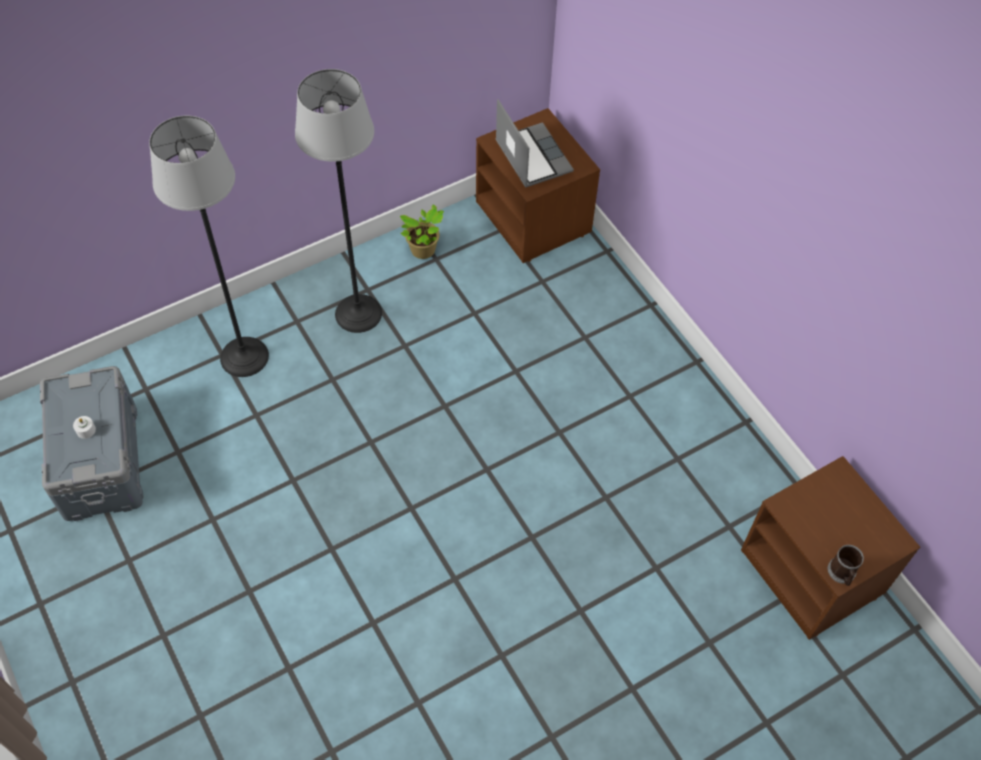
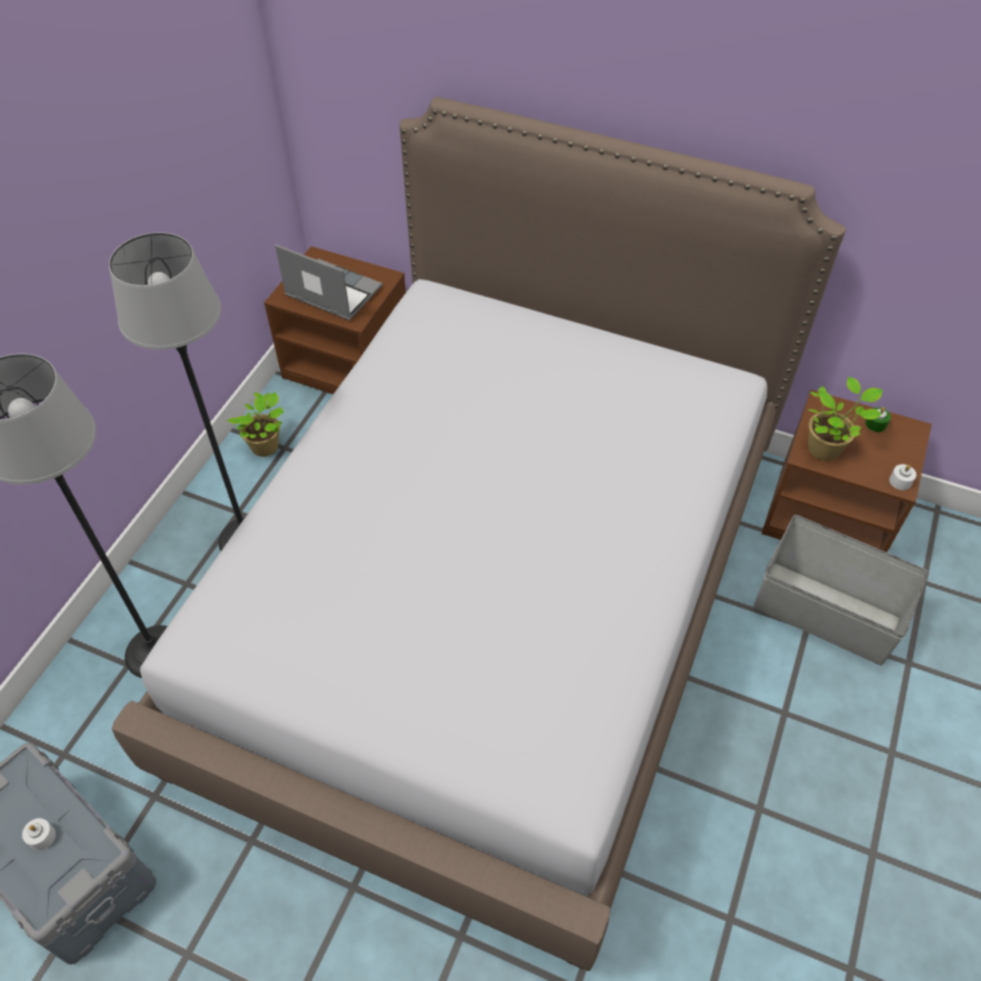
camera: 35 degrees left, 5 degrees down
(488, 466) = (491, 601): none -> bed
(736, 641) = (825, 611): none -> grey storage box
(806, 509) = (826, 448): none -> potted plant
(842, 573) = (900, 481): mug -> white candle
(869, 517) = (875, 424): none -> green candle

